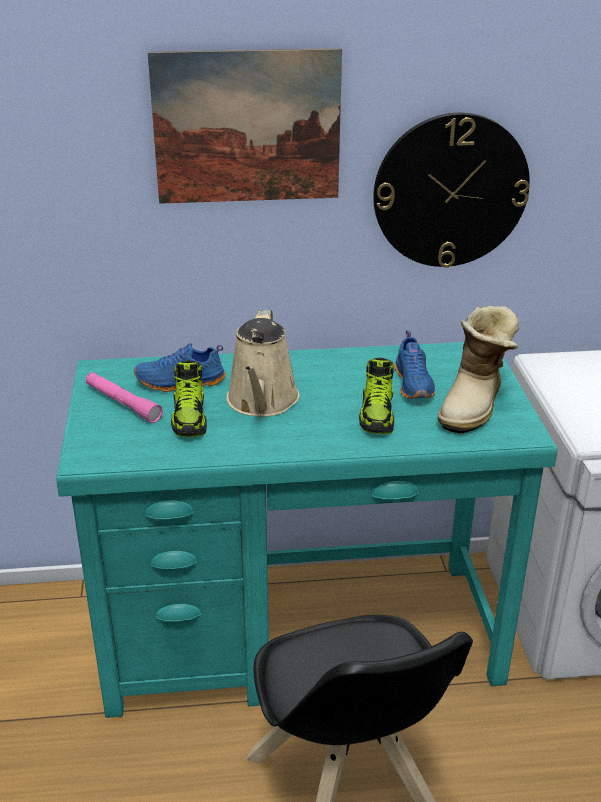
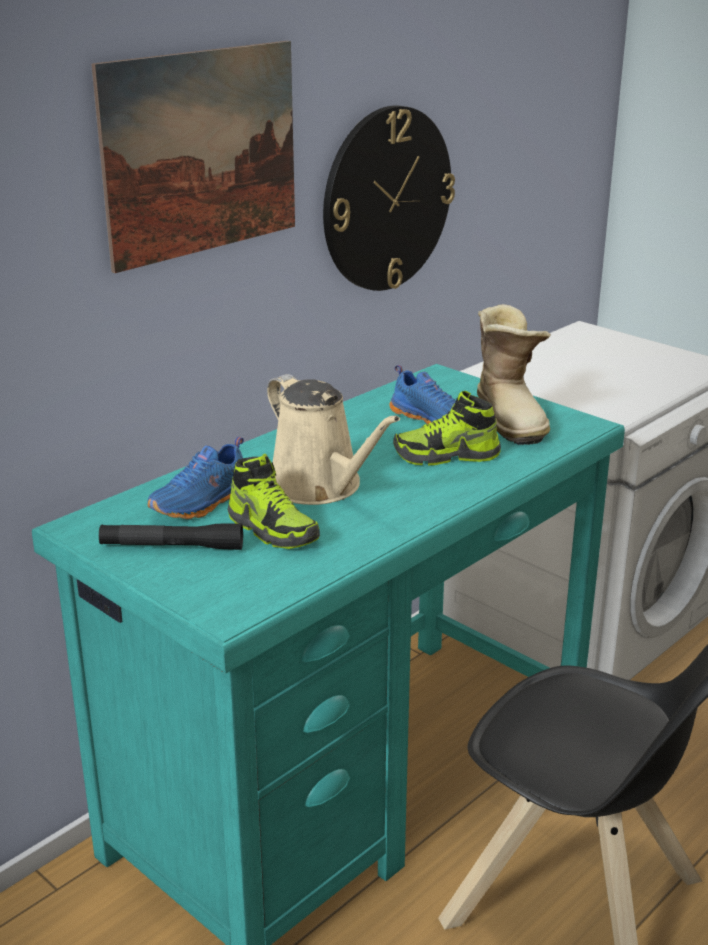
camera: 40 degrees left, 5 degrees down
(123, 403) = (172, 547): pink flashlight -> black flashlight
(377, 415) = (446, 456): shoe -> shoe turned 120 degrees clockwise

